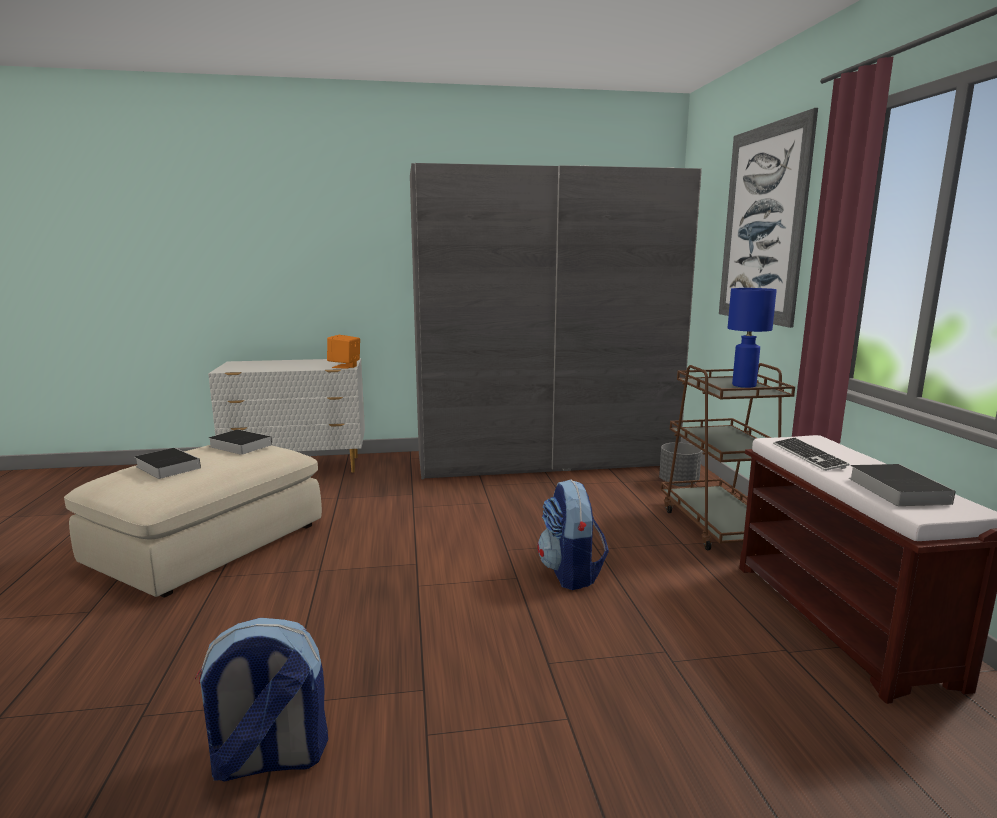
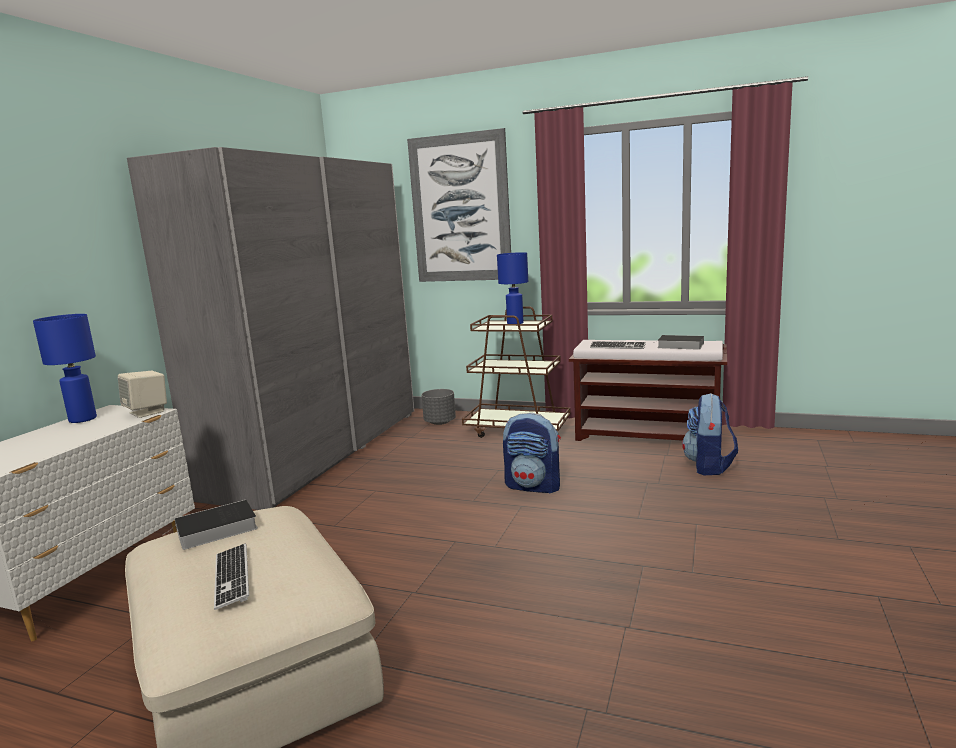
camera: 60 degrees left, 0 degrees up
(166, 467) = (232, 577): book -> keyboard
(268, 760) = (695, 640): backpack -> backpack (709, 466)
(326, 361) = (83, 419): none -> blue table lamp
(344, 366) = (147, 412): orange speaker -> beige speaker

